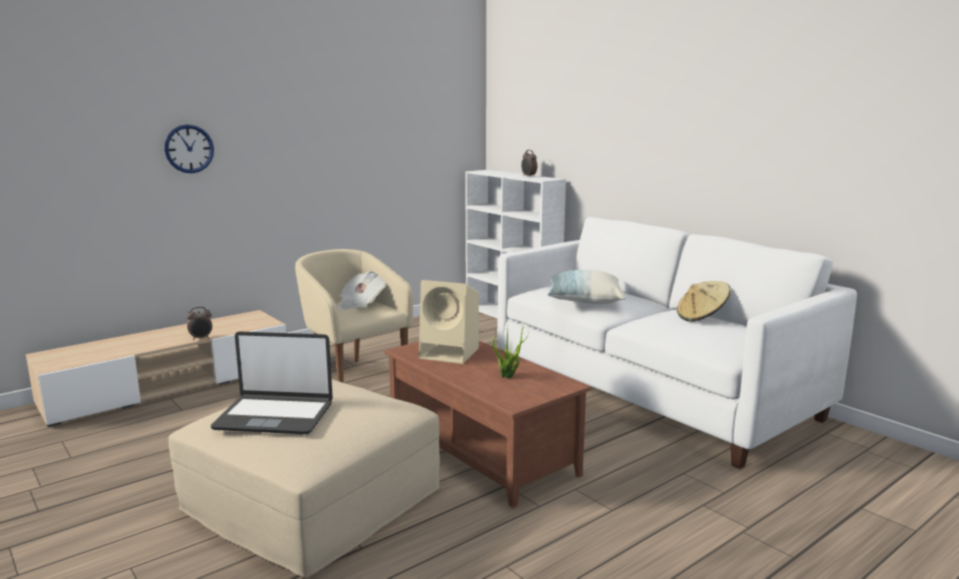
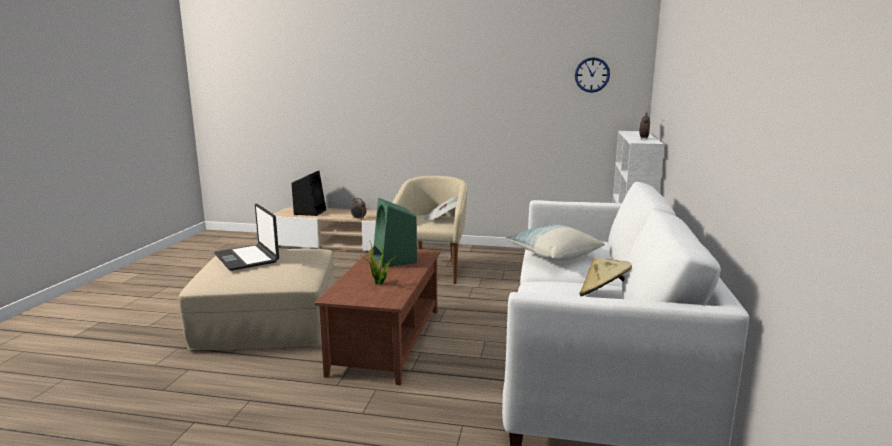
camera: 50 degrees right, 0 degrees up
(94, 351) = (310, 212): none -> black speaker
(189, 149) = (384, 96): wall clock -> wall clock (592, 75)
(451, 353) = (395, 260): beige speaker -> green speaker

